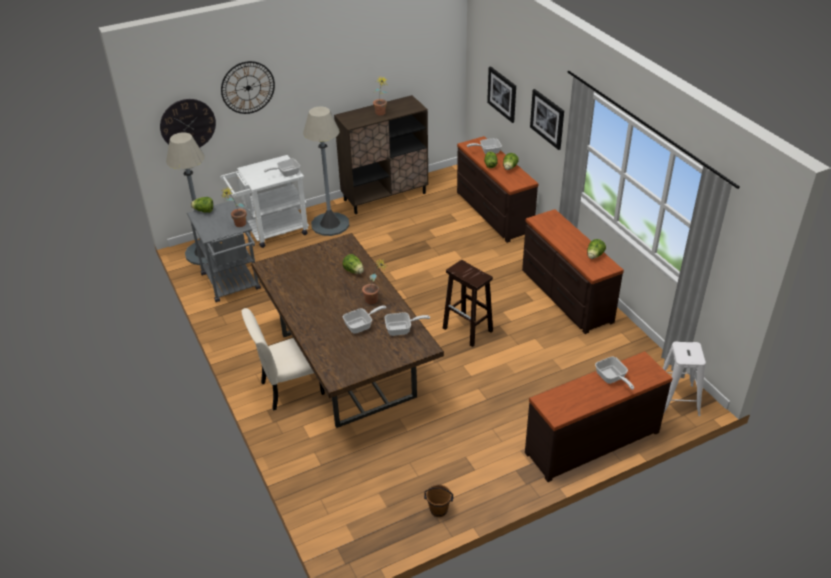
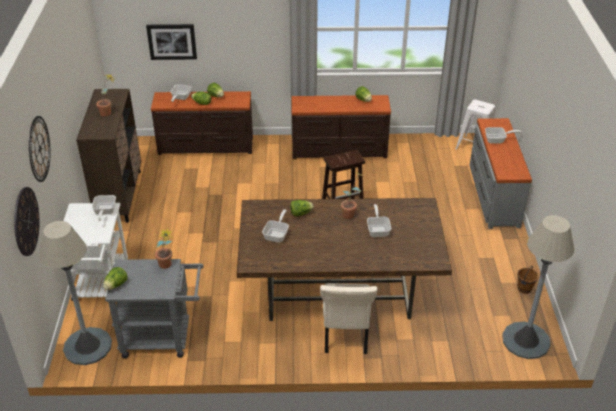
camera: 65 degrees left, 0 degrees up
(330, 224) = (128, 243): grey floor lamp -> grey floor lamp (525, 340)
(402, 329) = (397, 210): frying pan -> frying pan (277, 234)
(547, 119) = (247, 32): picture -> none
(591, 441) = (493, 195): brown dresser -> grey dresser

